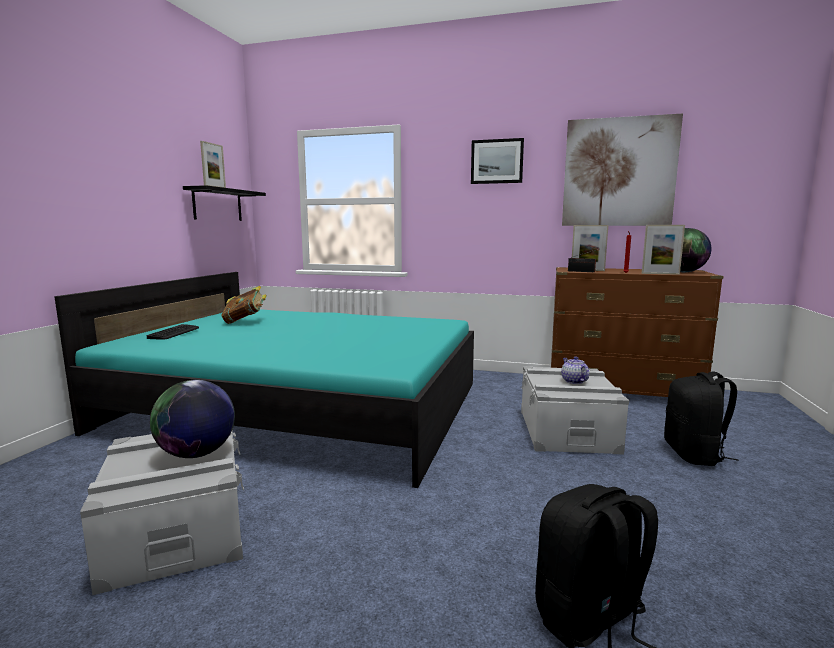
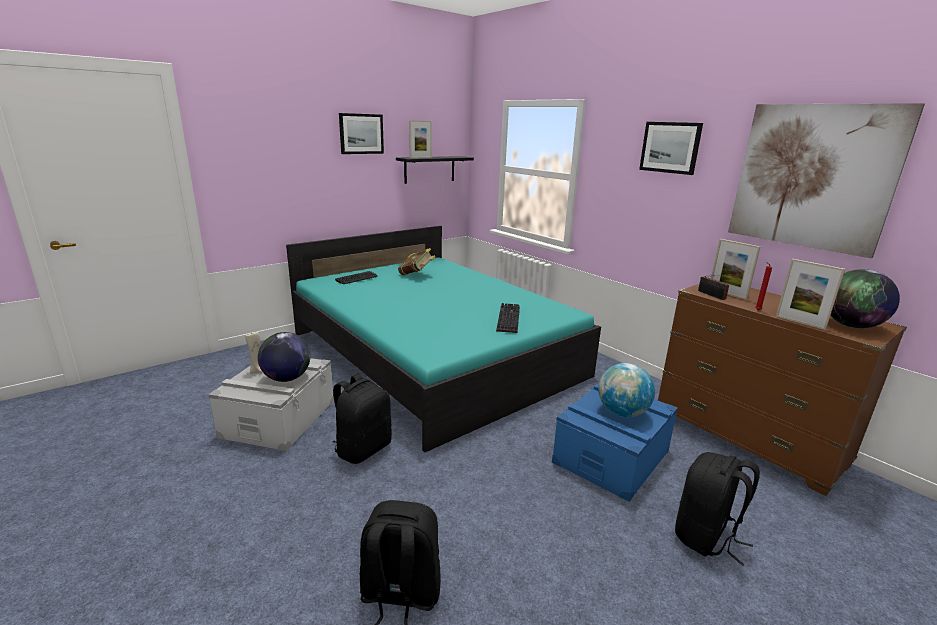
camera: 35 degrees right, 10 degrees up
(131, 460) = (257, 370): none -> beige candle
(142, 150) = (361, 134): none -> picture
(345, 513) = (363, 448): none -> black backpack
(408, 332) = (507, 319): none -> keyboard
(567, 430) = (611, 456): grey storage box -> blue storage box
(573, 381) = (622, 413): teapot -> globe

